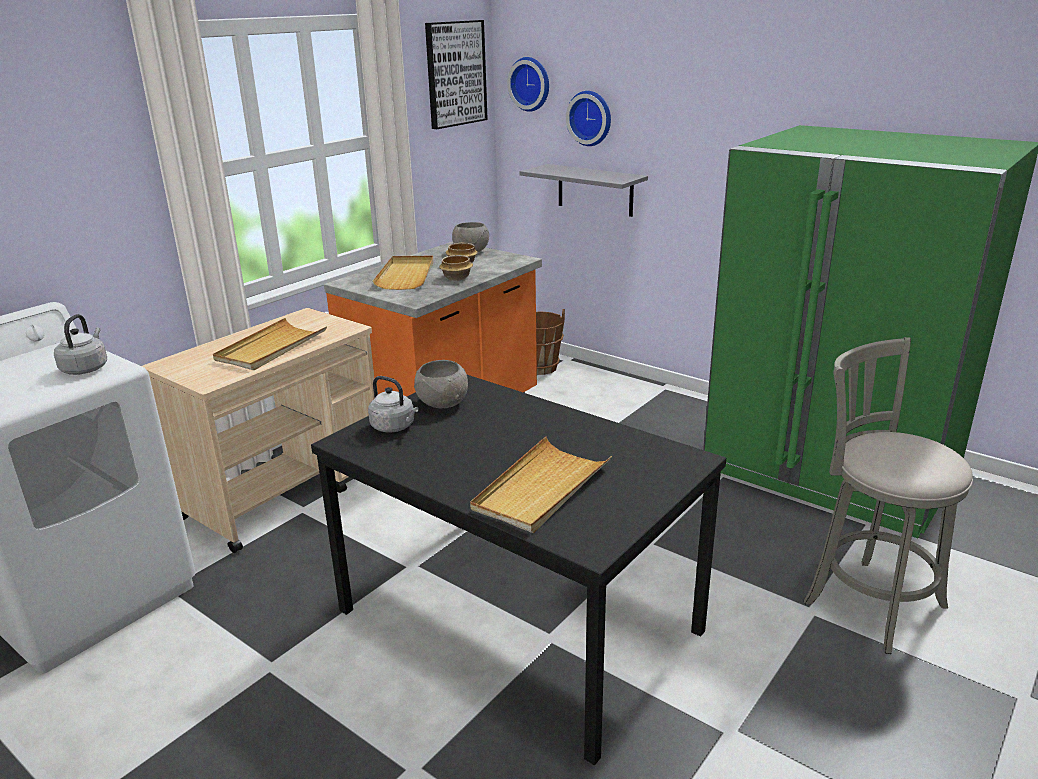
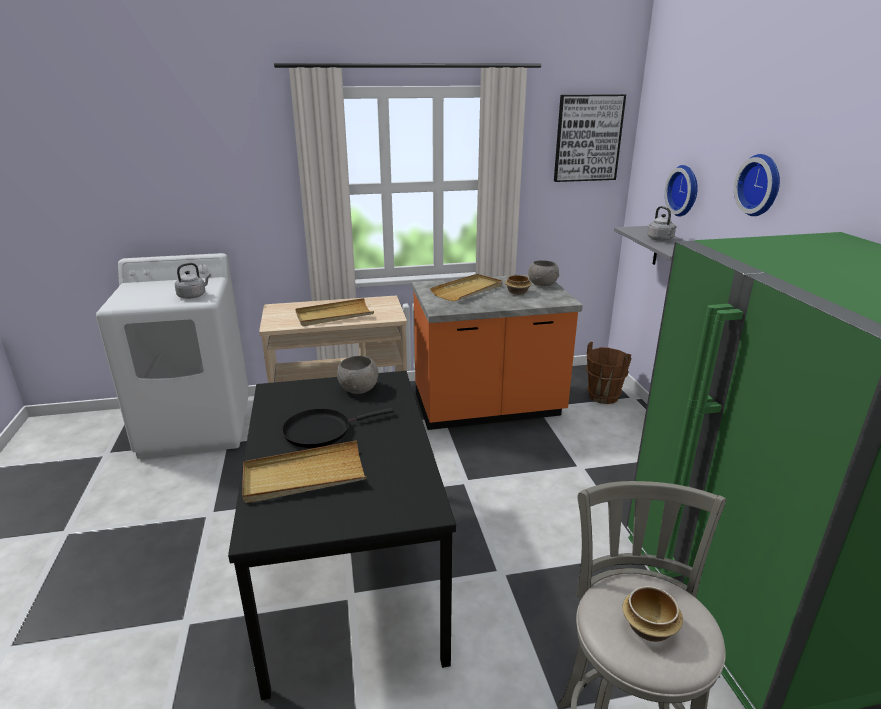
camera: 40 degrees right, 0 degrees up
(395, 427) = (308, 393): grey kettle -> grey kettle (661, 239)
(457, 278) = (495, 302): bowl -> bowl (650, 629)
(480, 449) = (322, 430): none -> black frying pan
(531, 84) = (653, 153): wall clock -> wall clock (761, 185)

